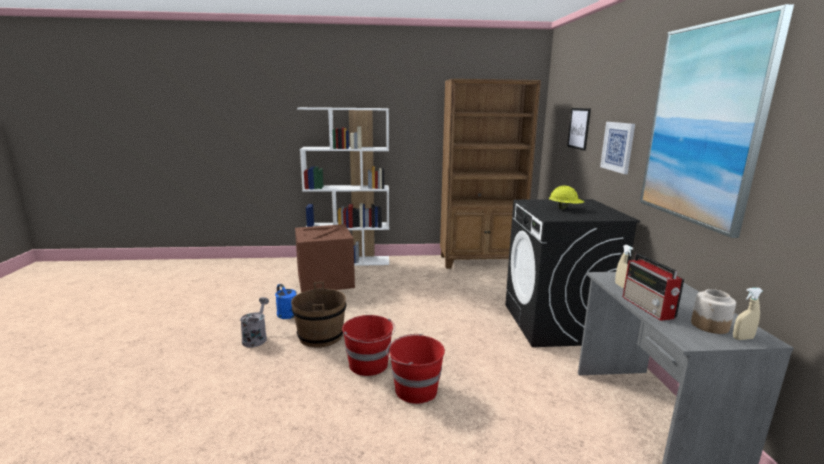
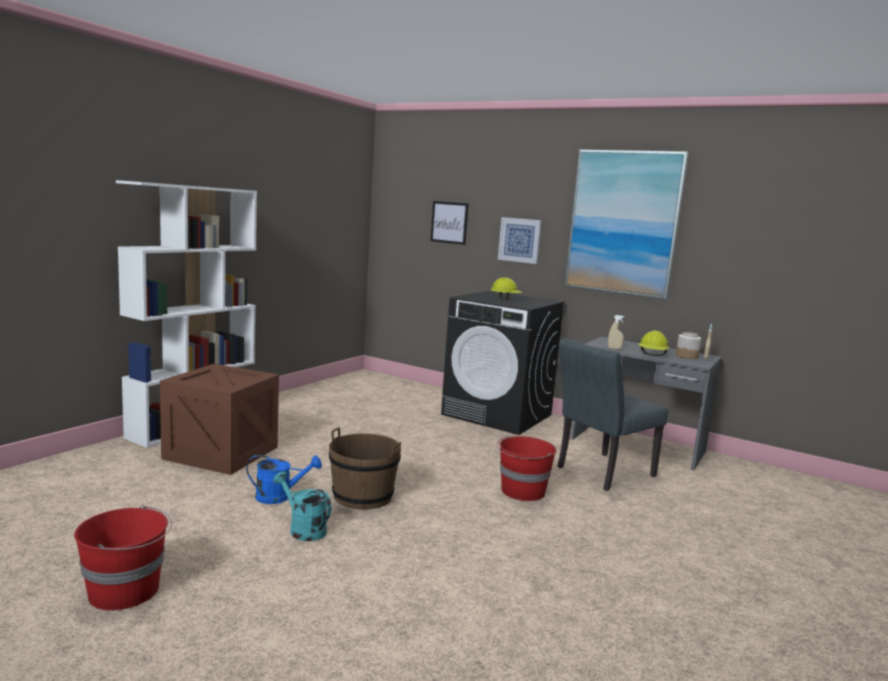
camera: 55 degrees left, 5 degrees down
(256, 337) = (303, 529): grey watering can -> turquoise watering can
(369, 364) = (457, 494): red bucket -> red bucket (126, 591)
(481, 261) = (338, 386): brown bookcase -> none
(524, 417) = (600, 473): none -> grey chair
(648, 308) = (652, 355): radio -> yellow hard hat

